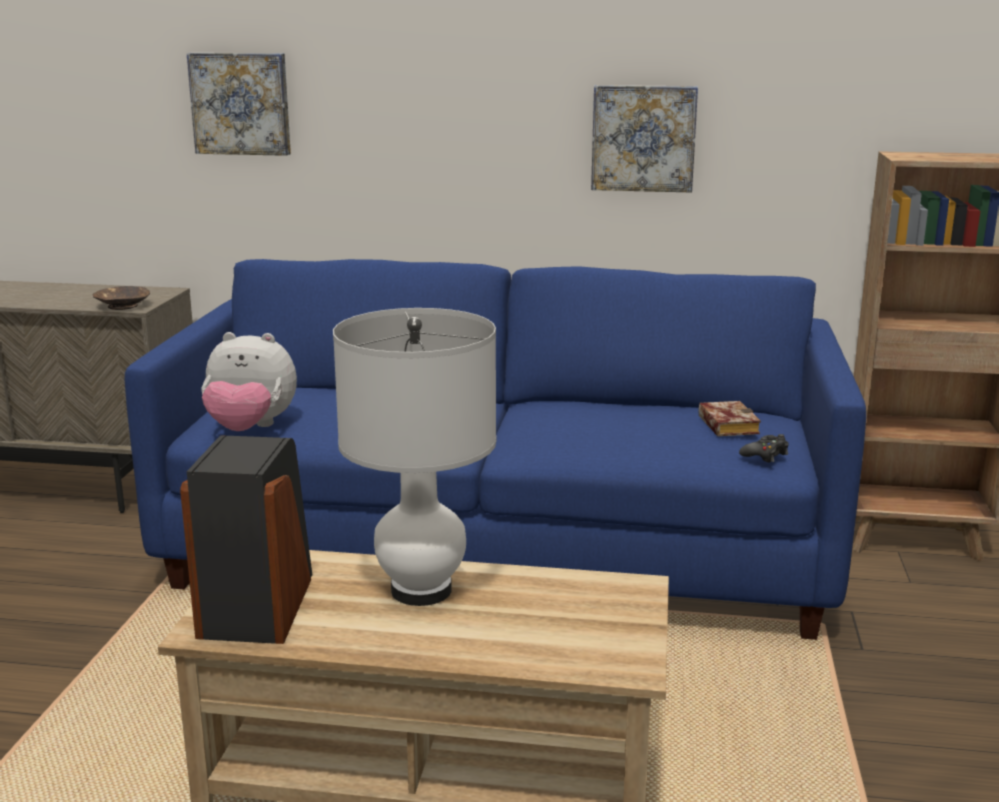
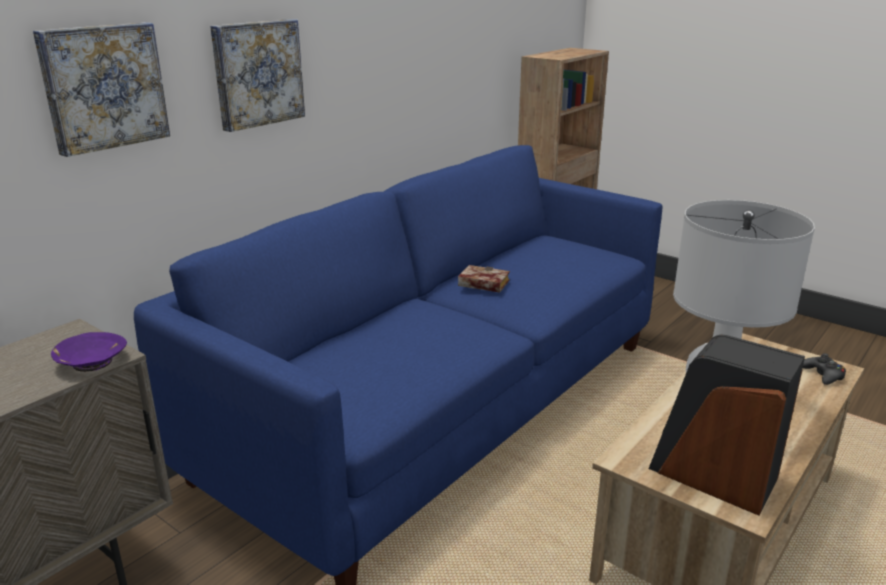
camera: 60 degrees left, 5 degrees up
(122, 306) = (92, 362): brown bowl -> purple bowl
(250, 429) = (385, 398): plush toy -> none
(643, 138) = (414, 67): picture -> picture (257, 73)
(725, 424) = (560, 248): book -> book (481, 284)
(765, 455) = (611, 254): black game controller -> black game controller (823, 375)

